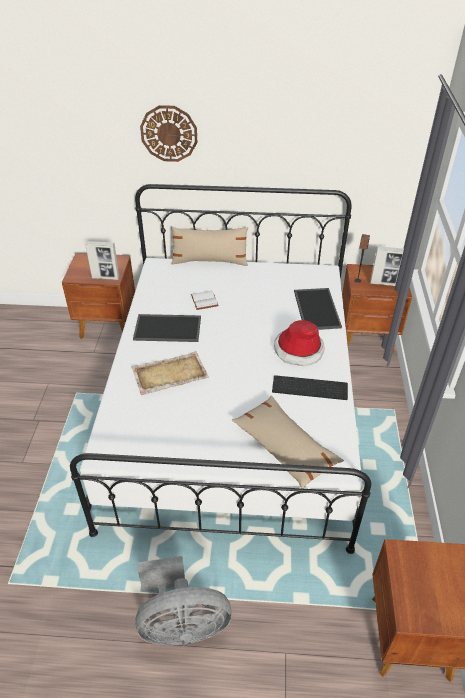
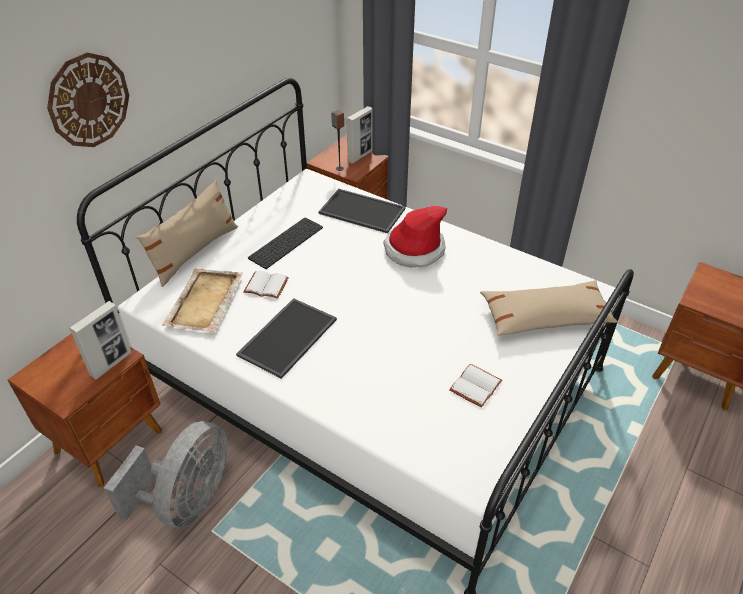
camera: 60 degrees left, 0 degrees up
(169, 374) = (374, 366): beige tray -> beige tray (204, 302)
(181, 624) = (629, 545): grey fan -> grey fan (188, 500)
(185, 429) = (474, 385): none -> white book
(310, 387) = (474, 264): keyboard -> keyboard (285, 241)

